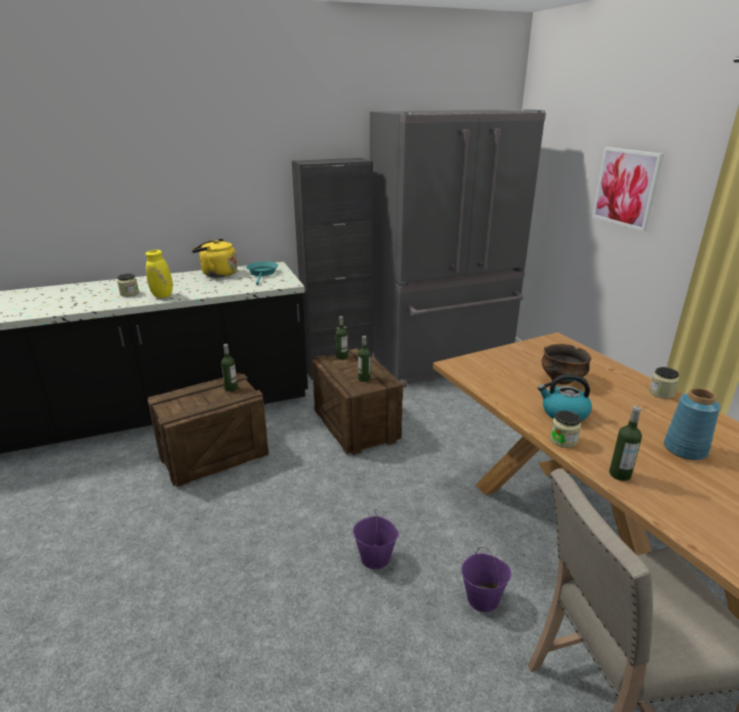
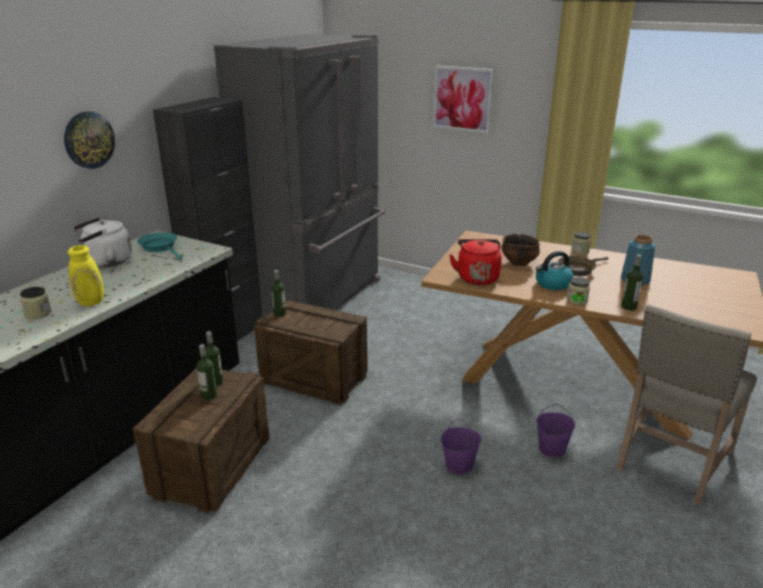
camera: 40 degrees left, 0 degrees up
(217, 274) = (106, 262): yellow kettle -> white kettle
(229, 177) = (89, 140): none -> wall clock
(364, 379) = (329, 324): bottle -> bottle (209, 396)
(490, 377) = (477, 277): none -> red kettle
(624, 410) = (578, 269): none -> brown frying pan

